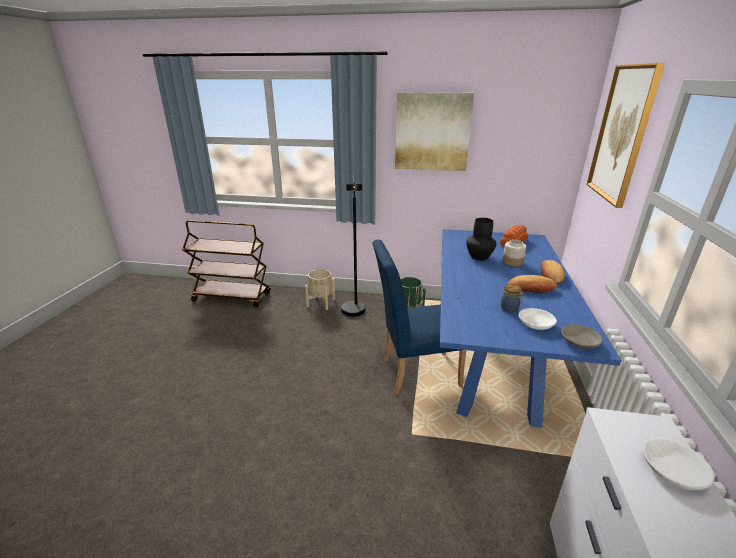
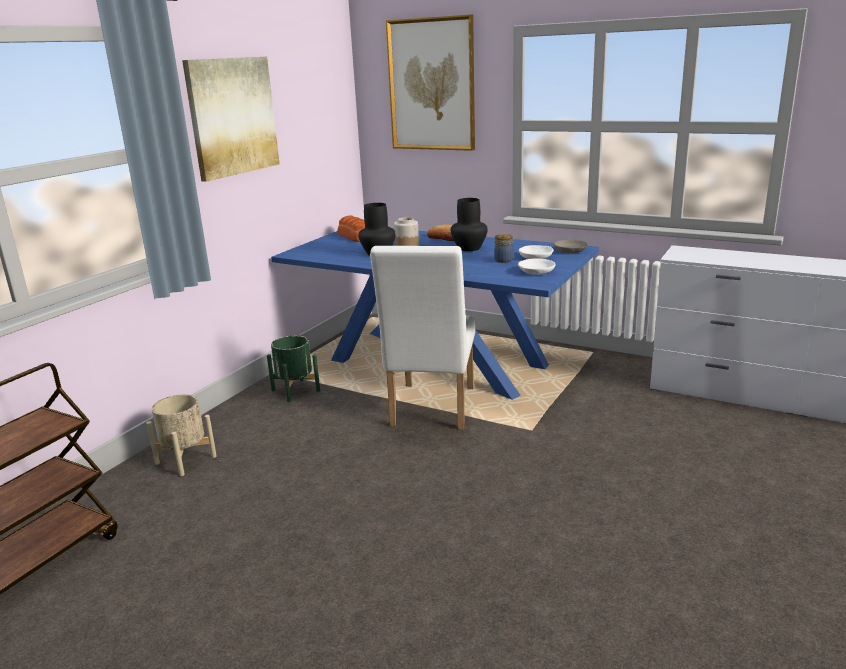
camera: 70 degrees left, 5 degrees down
(354, 314) = (255, 433): black floor lamp -> none
(414, 372) = (430, 410): blue chair -> white chair
(530, 288) = (469, 248): bread -> black vase
(671, 470) = (719, 254): white bowl -> white bowl (535, 272)

